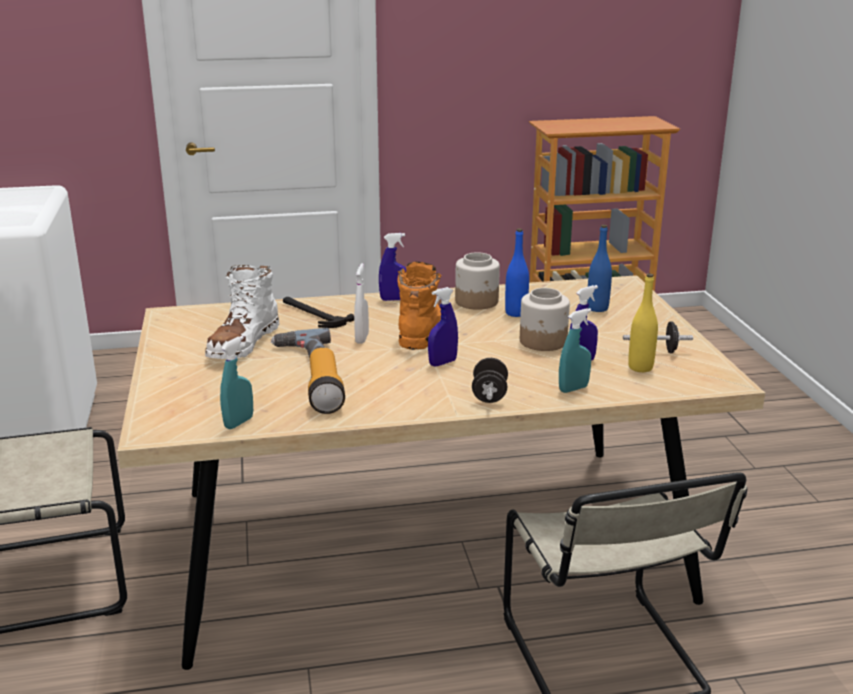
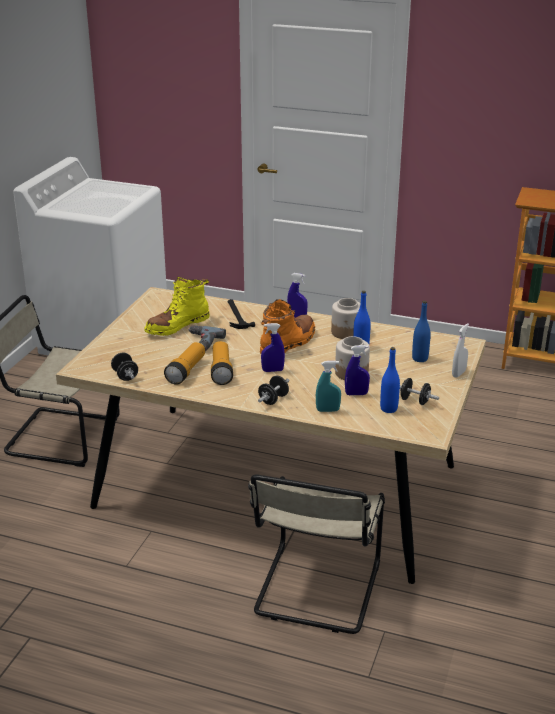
camera: 30 degrees right, 5 degrees up
(239, 422) = (125, 376): turquoise spray bottle -> black dumbbell
(243, 343) = (177, 326): white boot -> yellow boot
(362, 338) = (245, 340): white spray bottle -> white spray bottle (458, 373)
(374, 380) = (221, 371): none -> flashlight
(640, 367) = (388, 409): yellow bottle -> blue bottle

